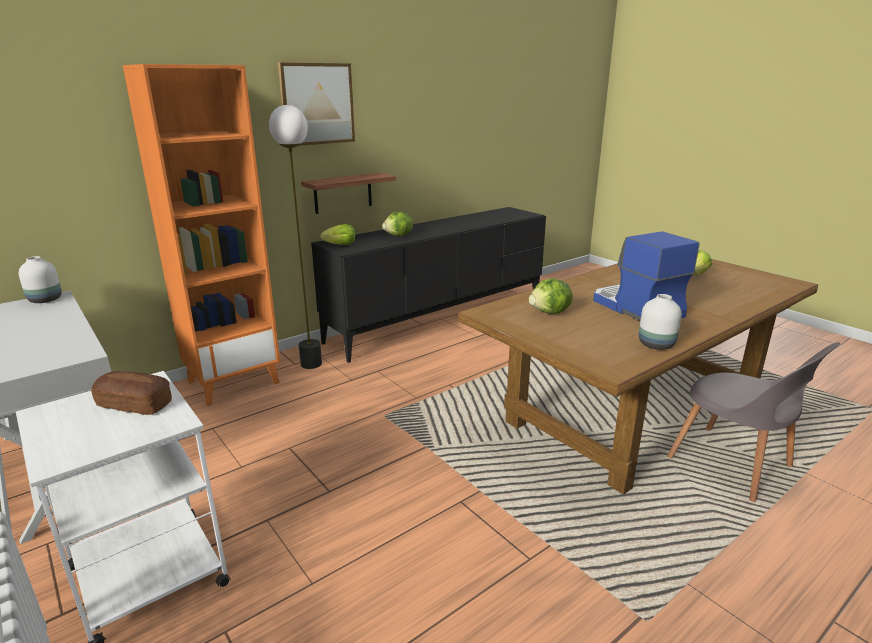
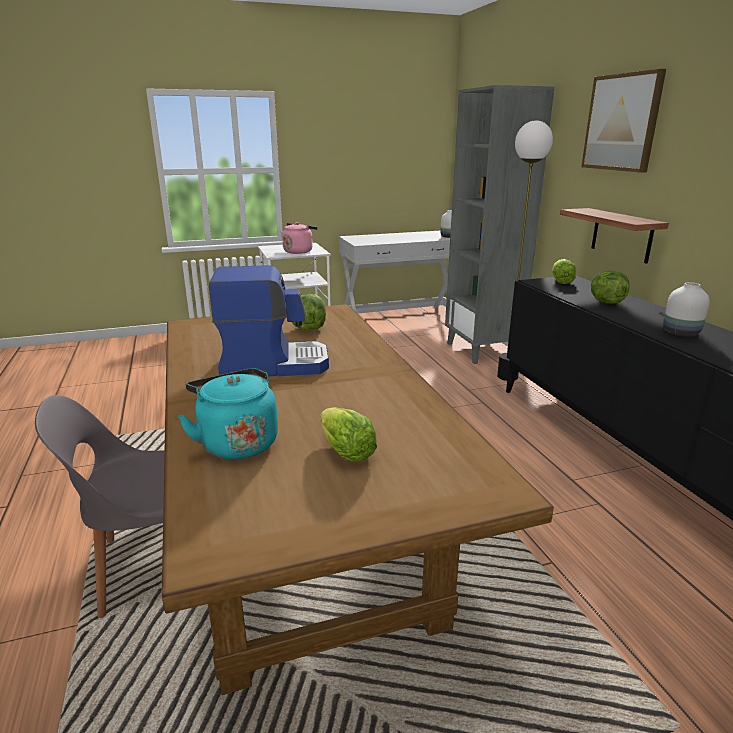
camera: 110 degrees right, 0 degrees up
(134, 405) = (299, 251): bread -> pink kettle
(234, 381) = (482, 350): orange bookcase -> grey bookcase
(656, 345) = (192, 347): white vase -> white vase (679, 333)
(732, 295) = (237, 442): none -> turquoise kettle

